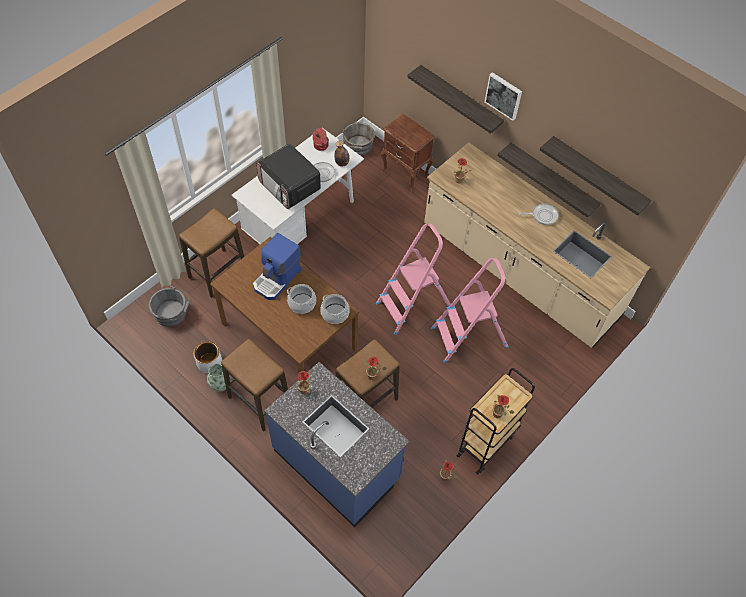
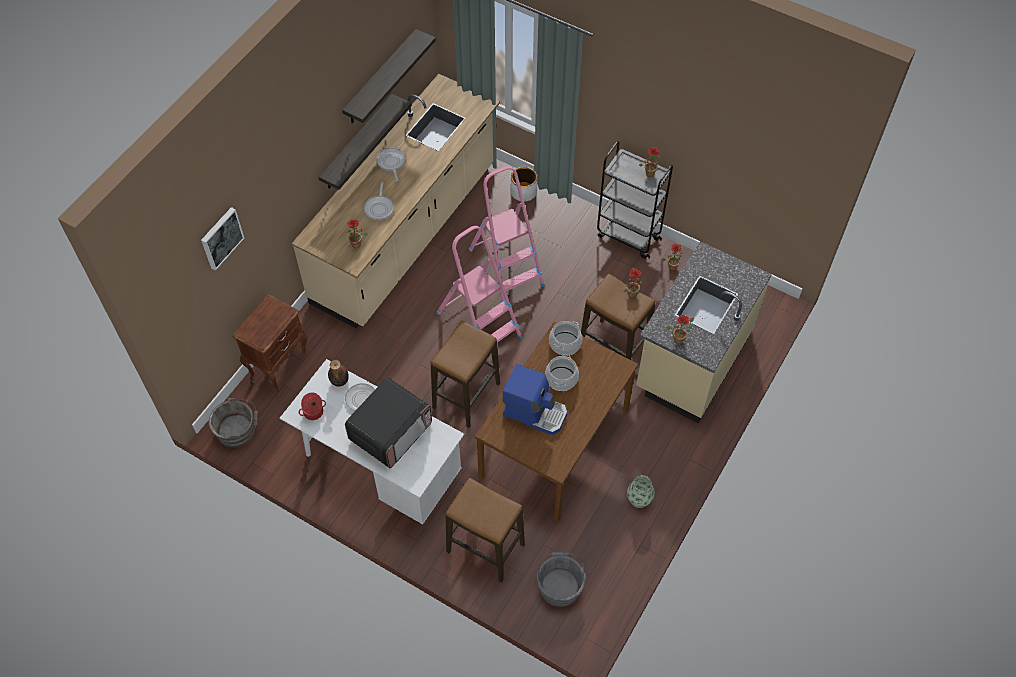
camera: 100 degrees left, 0 degrees up
(209, 362) = (615, 519): white planter -> white planter (523, 192)
(260, 402) = (647, 451): stool -> stool (466, 396)
(337, 464) = (692, 360): blue counter -> beige counter
(460, 100) = (266, 225): shelf -> none
(486, 447) = (629, 237): brown cart -> grey cart
(494, 200) = (379, 208): none -> frying pan
(504, 95) = (295, 151): picture -> picture (221, 237)

